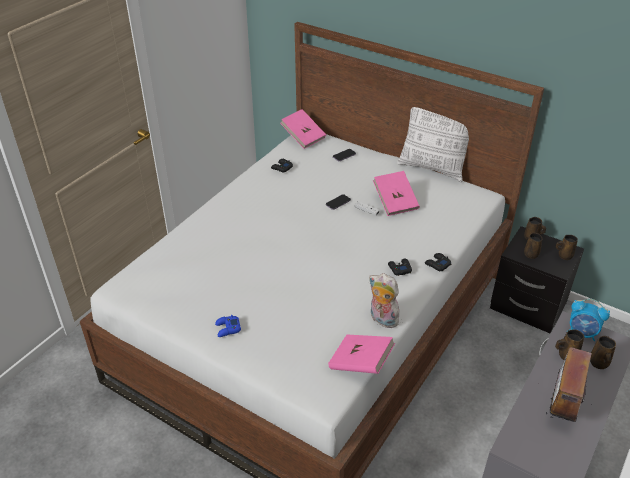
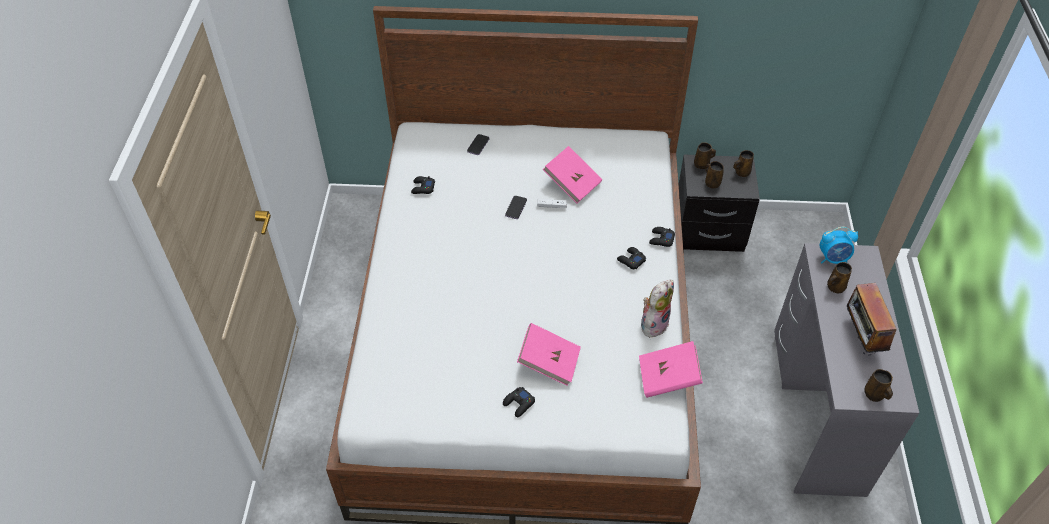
camera: 30 degrees left, 10 degrees up
(227, 329) = (519, 404): blue game controller -> black game controller
(303, 137) = (415, 138): pink book -> pink book (549, 362)
(382, 319) = (653, 323): plush toy -> plush toy turned 120 degrees clockwise
(432, 168) = (578, 126): pillow -> none
(599, 363) = (863, 283): brown mug -> brown mug (874, 395)

